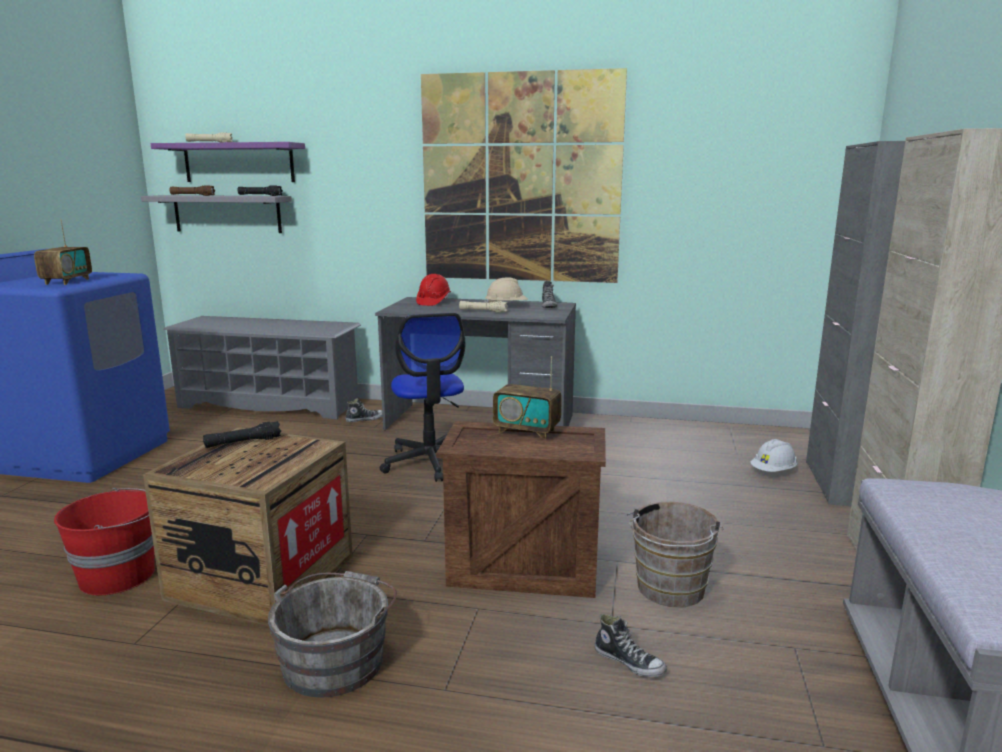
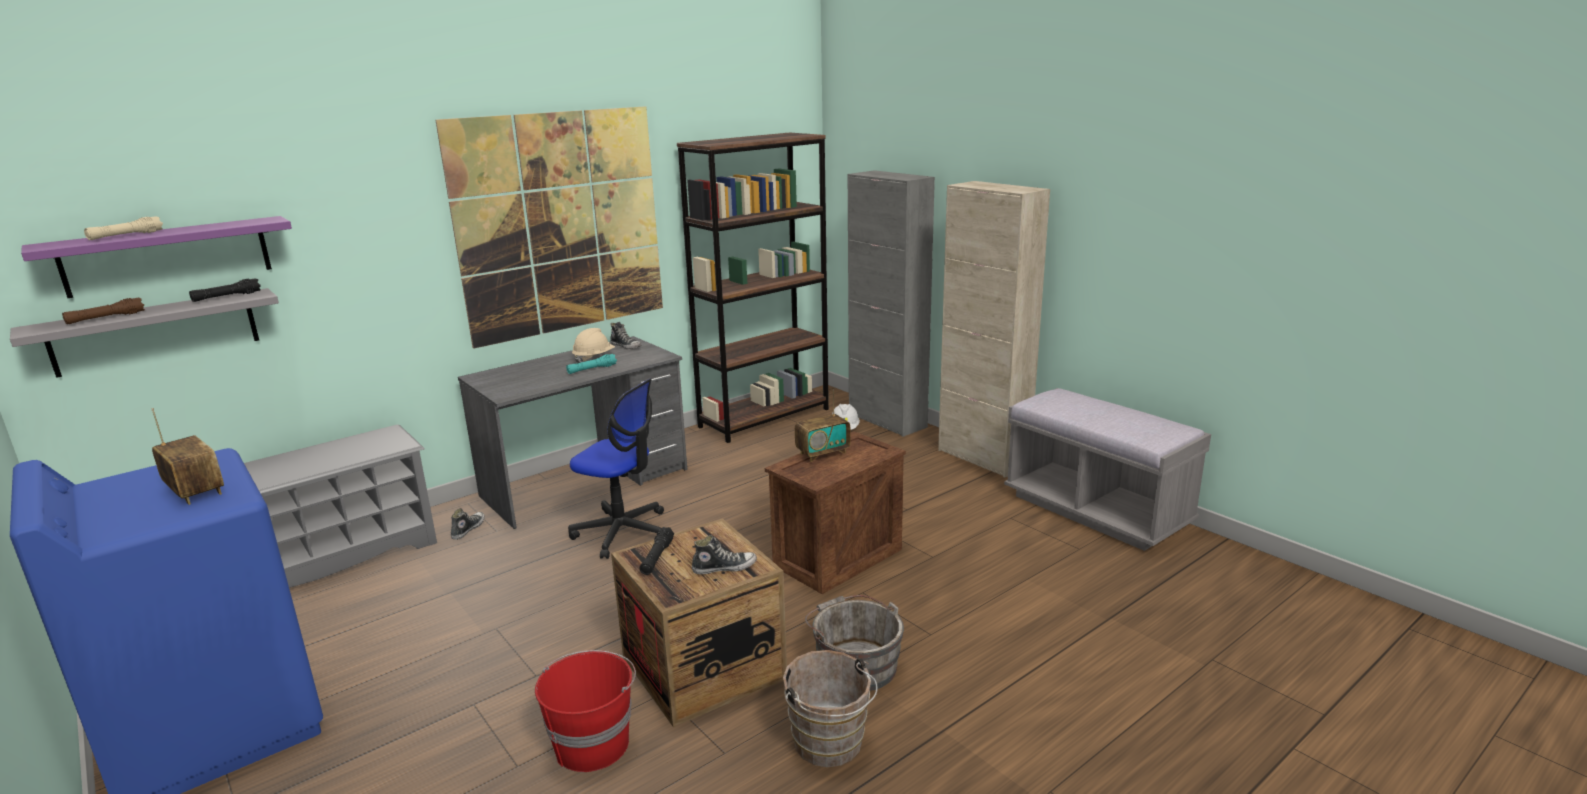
camera: 50 degrees left, 5 degrees up
(433, 302) = (510, 374): red hard hat -> none
(483, 311) = (592, 369): beige flashlight -> turquoise flashlight
(629, 662) = (971, 567): shoe -> shoe (724, 568)
(669, 591) = (924, 525): brown bucket -> brown bucket (830, 746)
(711, 434) = (764, 418): none -> brown bookcase

